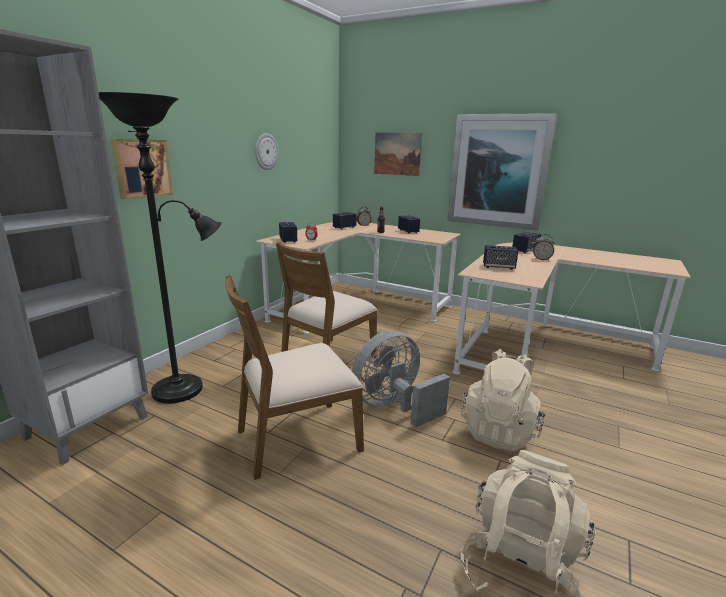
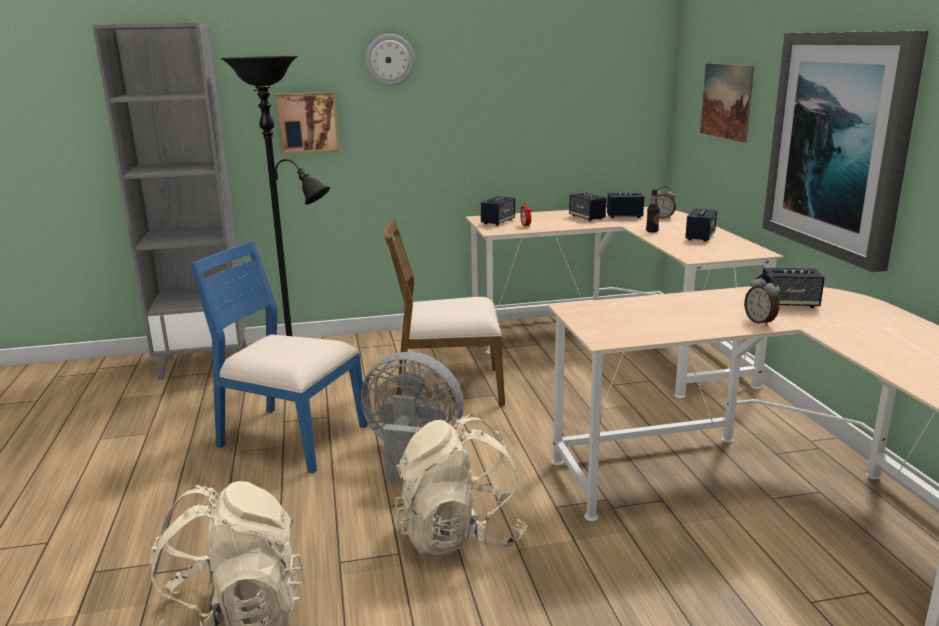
camera: 50 degrees right, 0 degrees up
(266, 151) = (498, 99): wall clock -> wall clock (390, 60)
(297, 439) = (291, 437): brown chair -> blue chair
(498, 267) = (638, 312): speaker -> speaker (587, 217)

